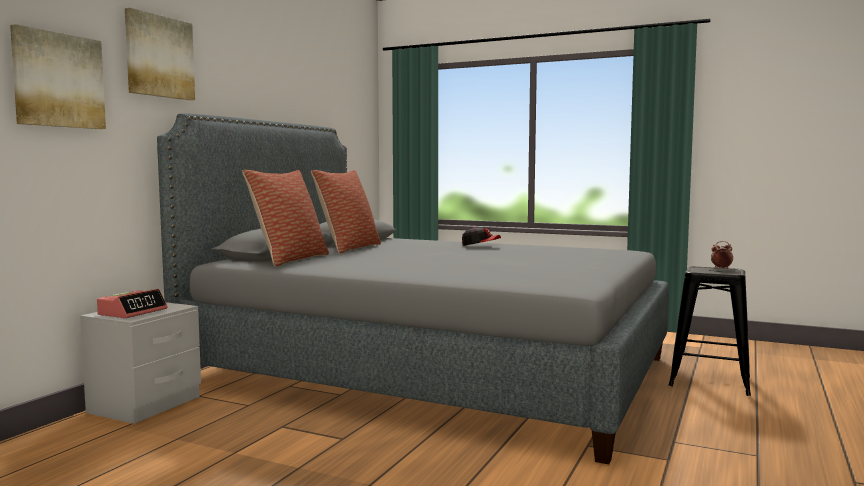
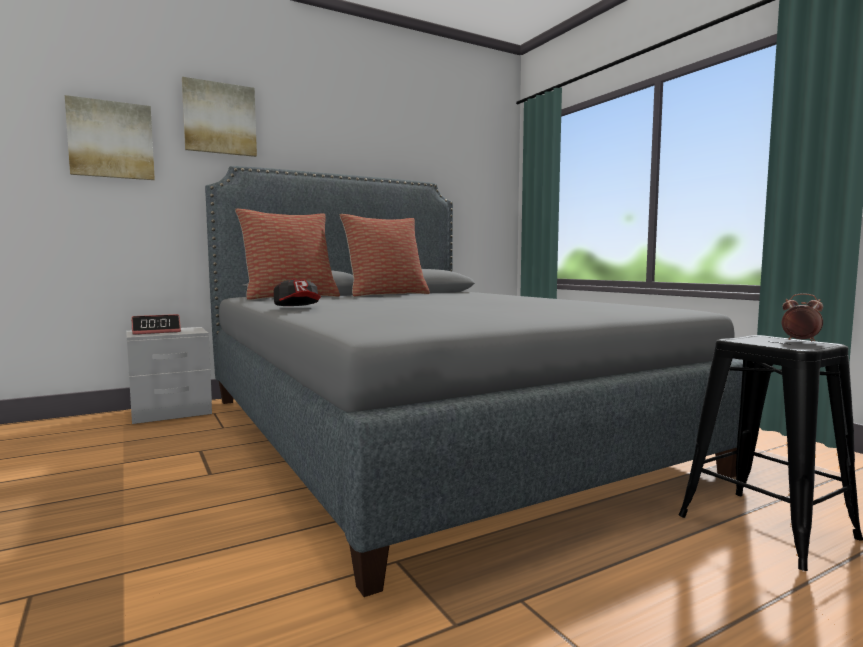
camera: 35 degrees right, 0 degrees up
(481, 246) = (515, 298): cap -> cap (298, 308)

